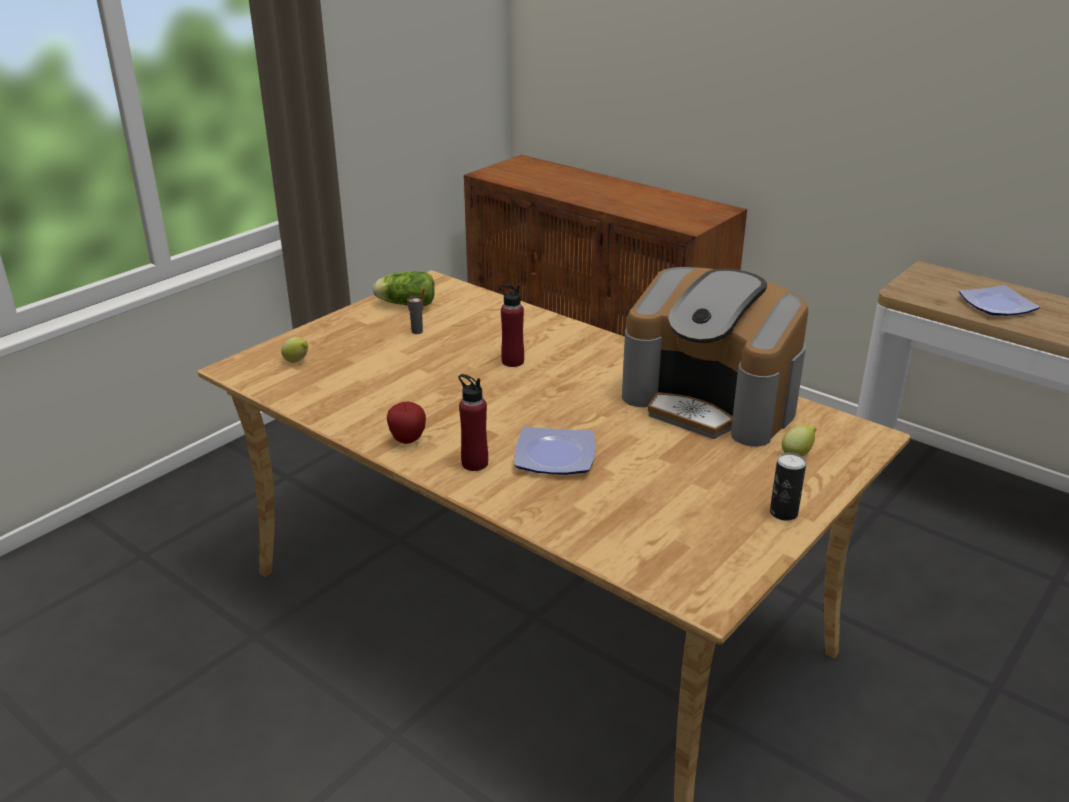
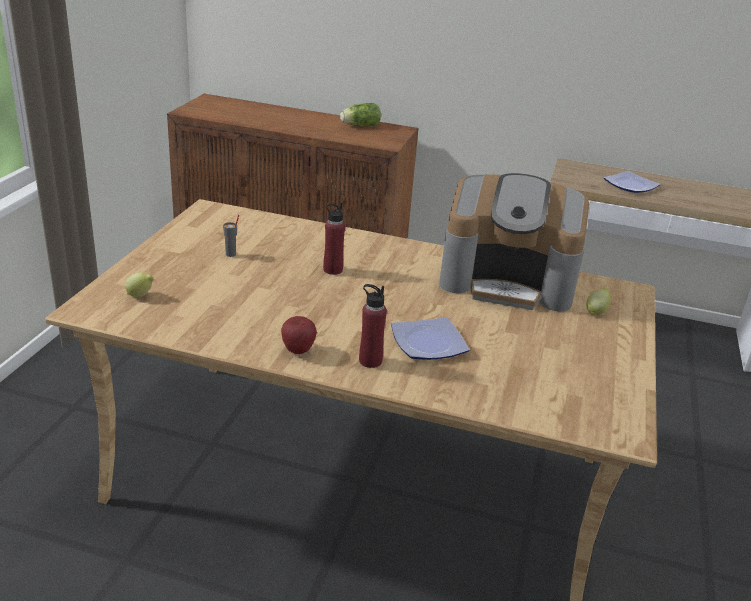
camera: 25 degrees left, 0 degrees up
(404, 304) = (200, 231): lettuce -> lettuce (359, 126)
(783, 513) = (622, 358): can -> none

